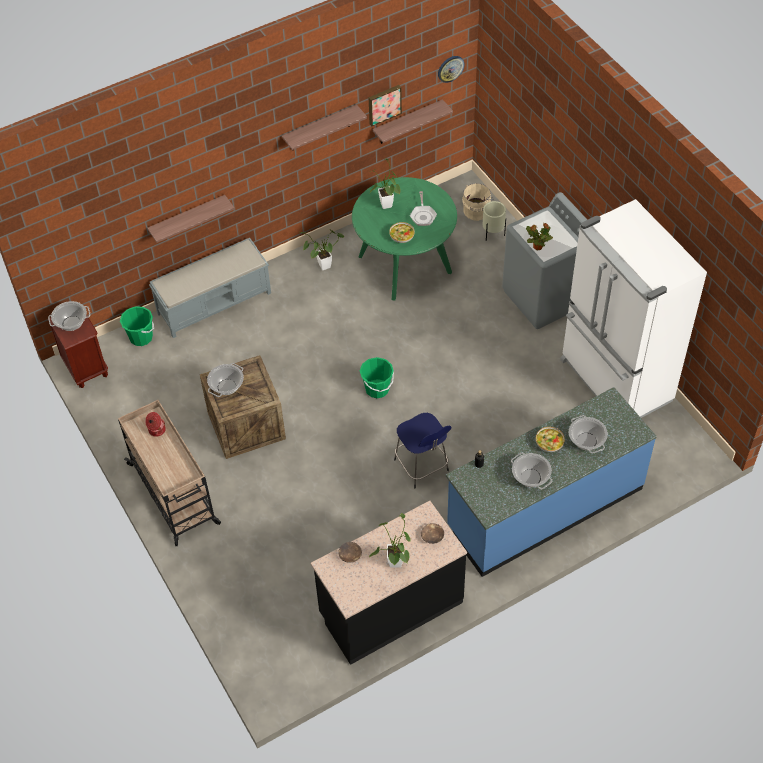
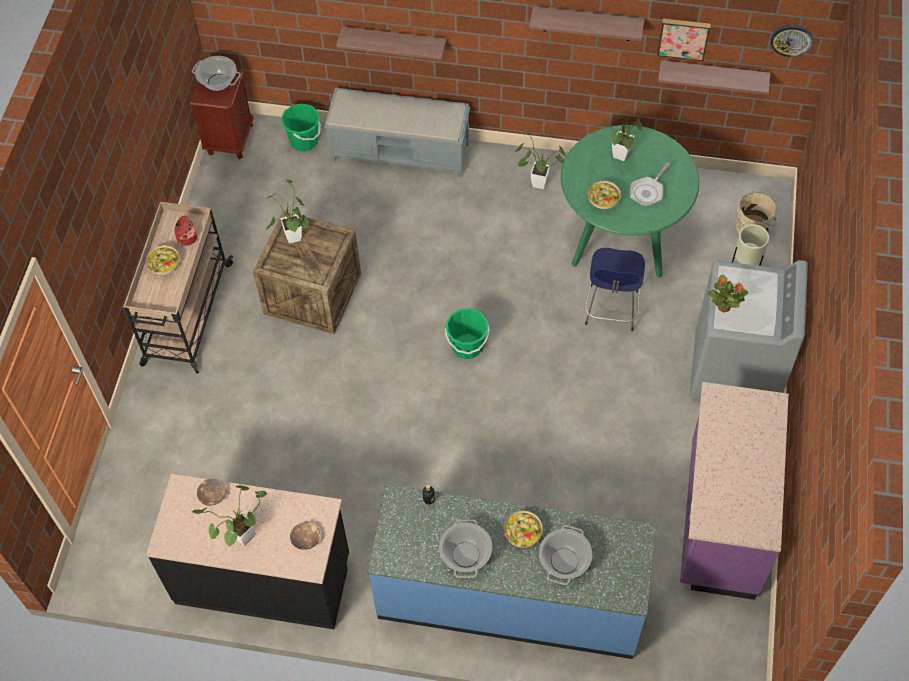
camera: 40 degrees right, 5 degrees up
(159, 456) = (164, 265): none -> bowl
(227, 387) = (294, 241): cooking pot -> potted plant
(422, 466) = (432, 459): blue stool -> blue stool (611, 310)
(614, 382) = (719, 519): white fridge -> purple counter

